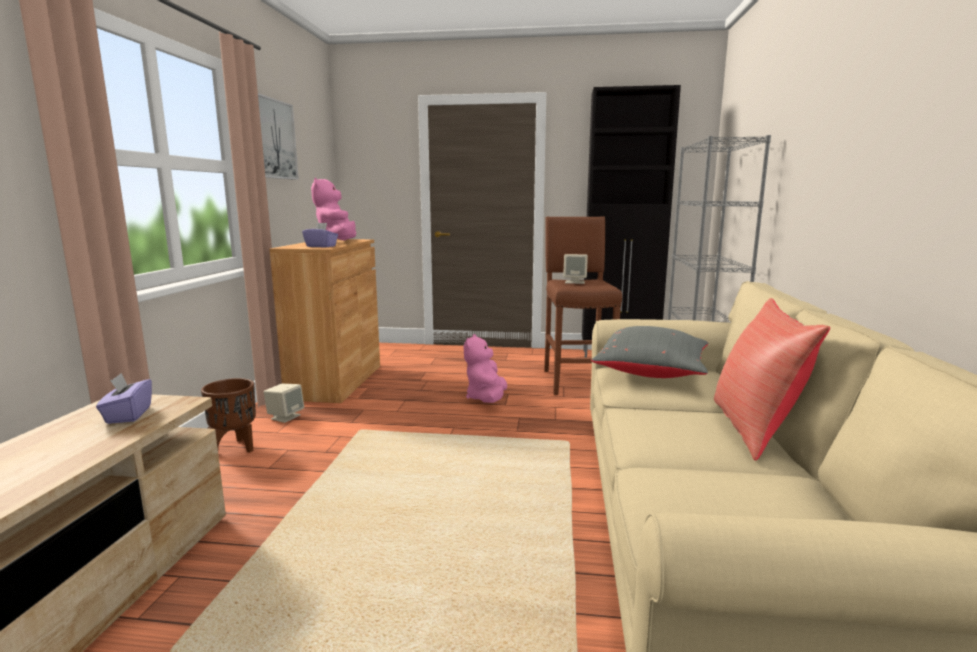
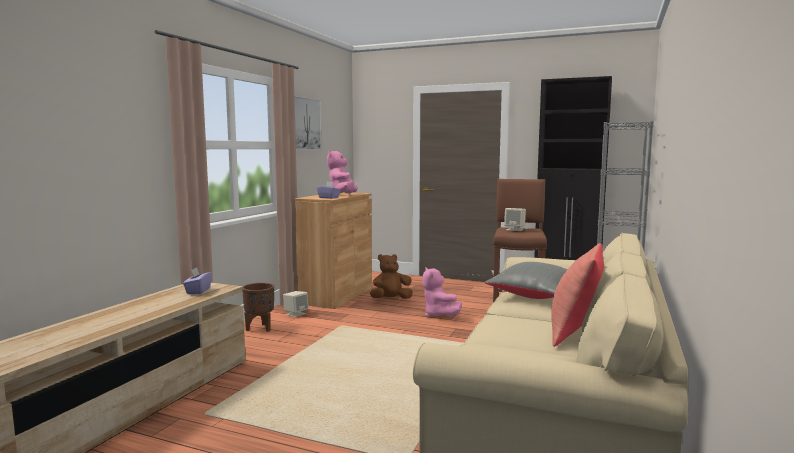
camera: 15 degrees right, 5 degrees down
(412, 381) = (390, 299): none -> brown plush toy
(486, 399) = (439, 315): pink plush toy -> pink plush toy turned 45 degrees counterclockwise

